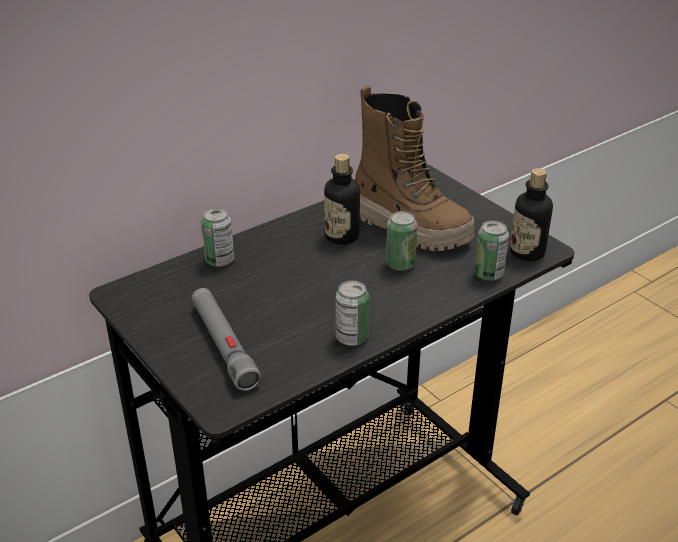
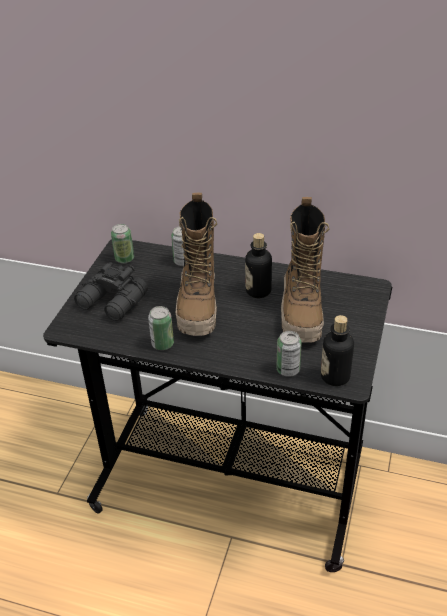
camera: 55 degrees right, 5 degrees up
(223, 344) = (112, 303): grey flashlight -> black binoculars
(317, 285) = (198, 307): none -> boot
(400, 264) = (256, 327): can -> can (124, 259)

